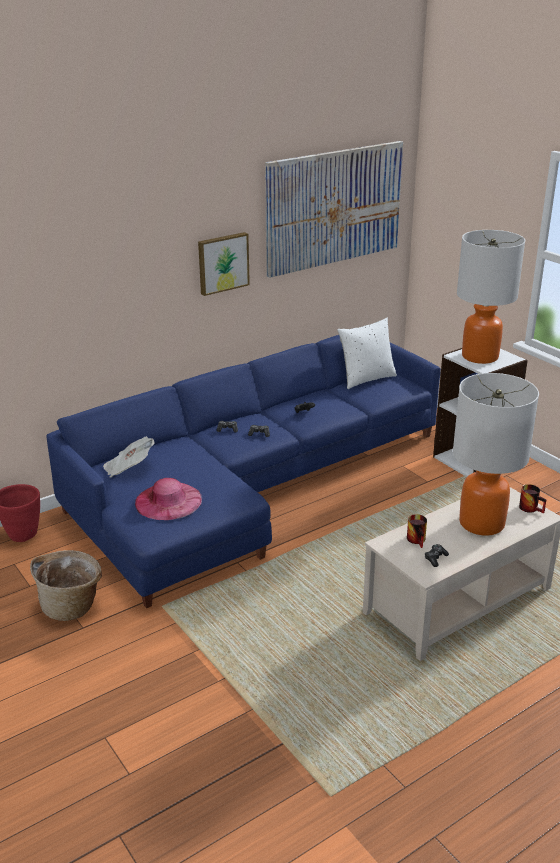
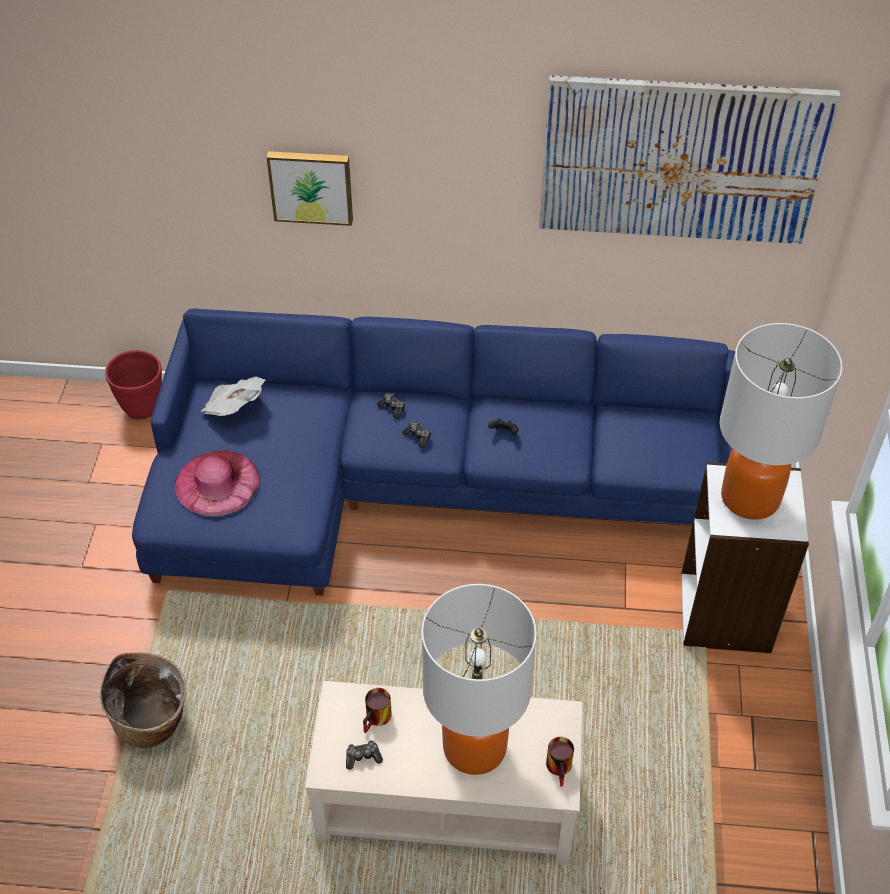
camera: 40 degrees right, 20 degrees up
(72, 606) = (97, 533): basket -> basket (153, 722)
(222, 263) = (463, 189): picture -> picture (311, 186)
(366, 379) = (654, 416): white pillow -> none

